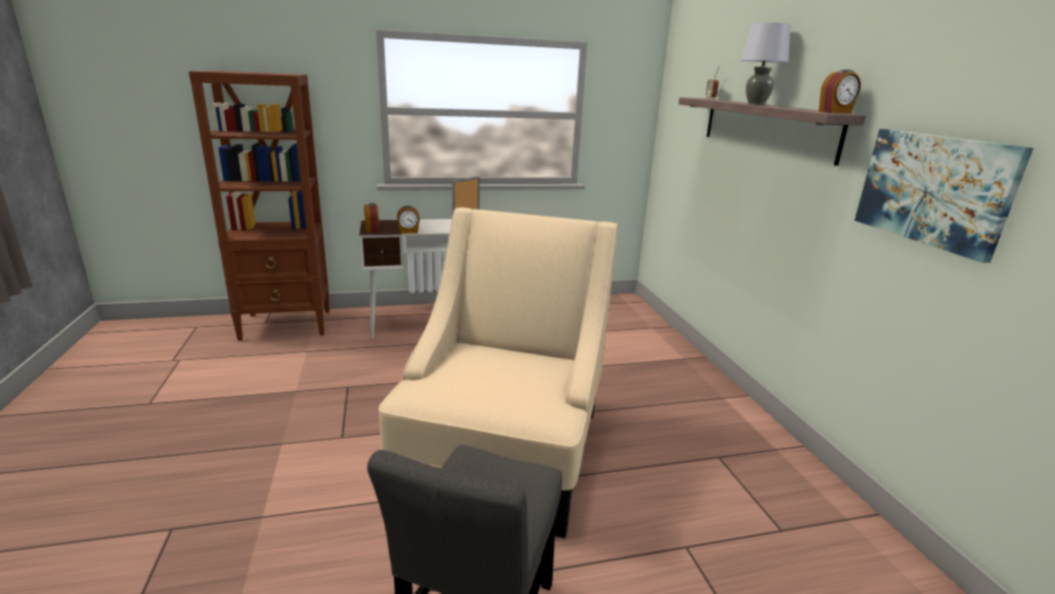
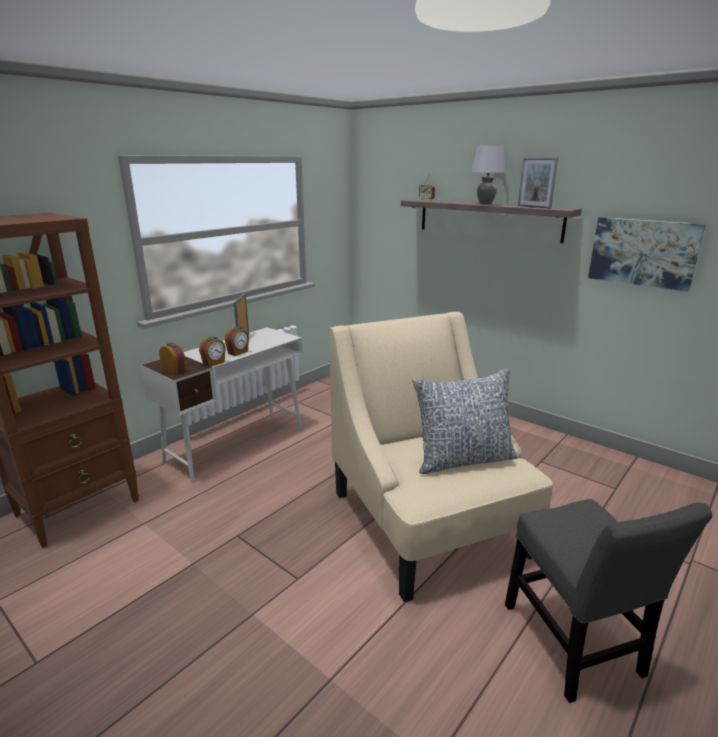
camera: 35 degrees left, 0 degrees up
(507, 381) = (463, 459): none -> pillow
(798, 109) = (534, 207): none -> picture frame
(835, 112) = (564, 208): alarm clock -> alarm clock (238, 352)

